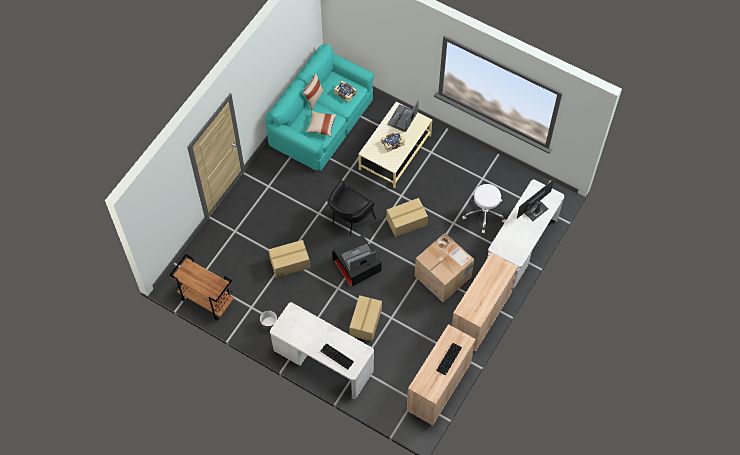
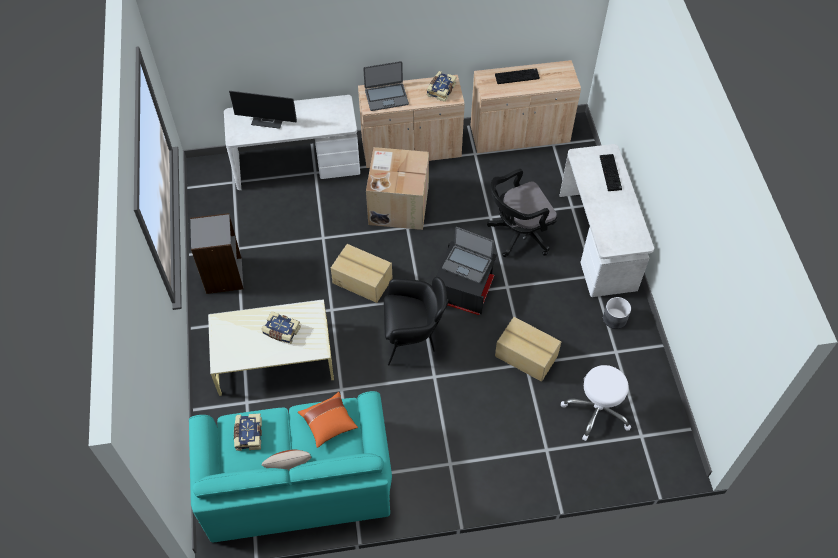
camera: 130 degrees left, 5 degrees down
(206, 300) = (658, 405): brown cart -> none
(321, 126) = (328, 423): beige pillow -> orange pillow
(366, 322) = (518, 234): cardboard box -> black office chair
(403, 119) = (233, 346): laptop -> laptop (386, 97)
(469, 161) = (223, 275): none -> grey bookcase
(475, 307) = (440, 90): none -> book
(484, 213) = (284, 218): white stool -> white stool (597, 409)

